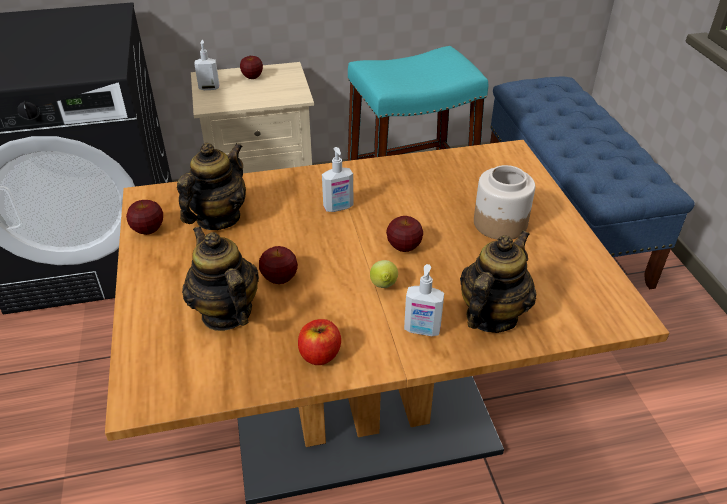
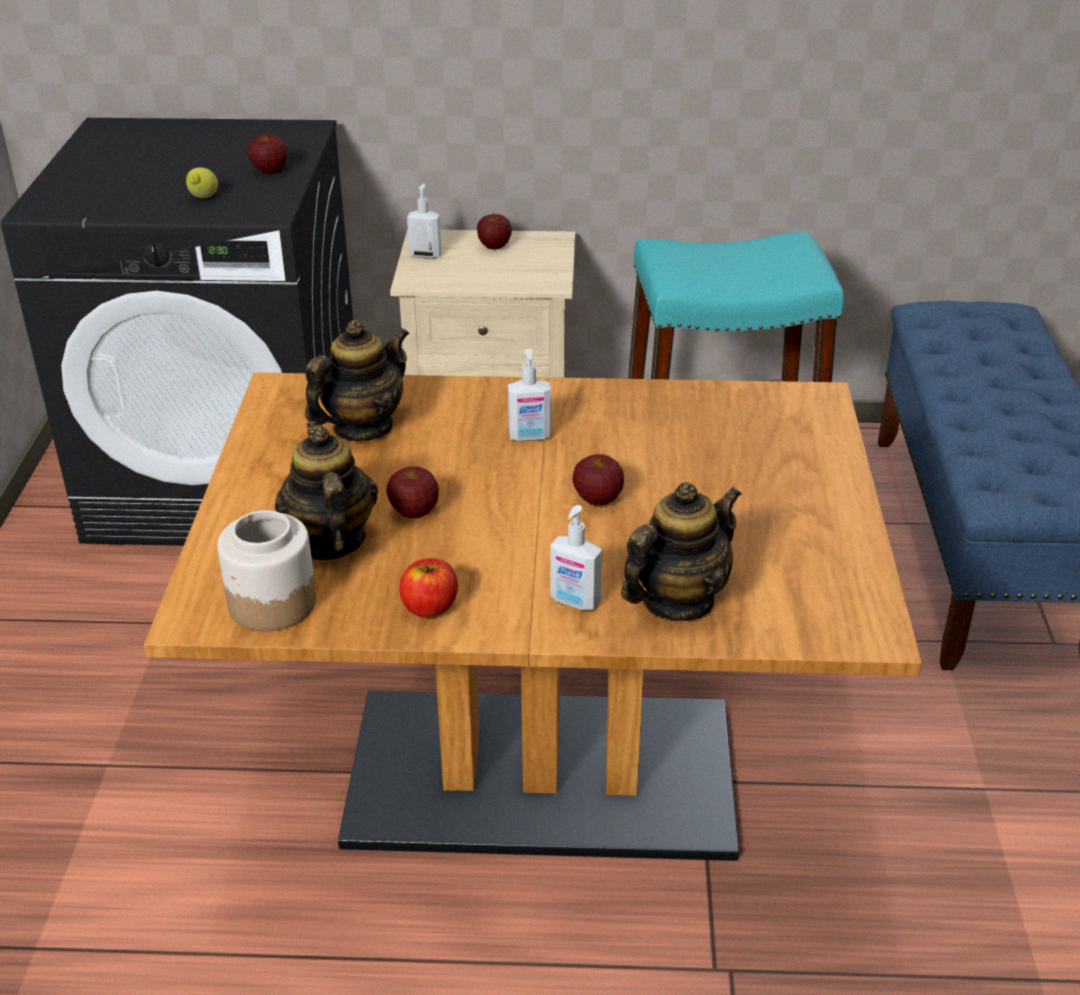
camera: 15 degrees right, 5 degrees down
(148, 230) = (268, 429): apple -> apple (270, 171)
(383, 286) = (547, 543): lemon -> lemon (203, 199)
(499, 223) = (749, 490): jar -> jar (271, 603)

